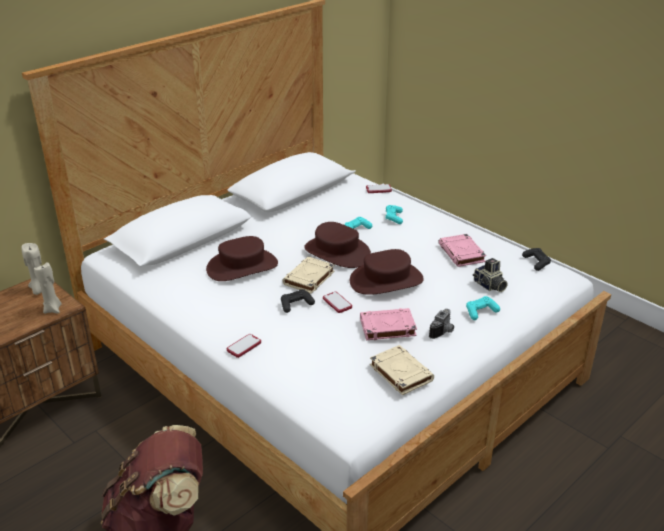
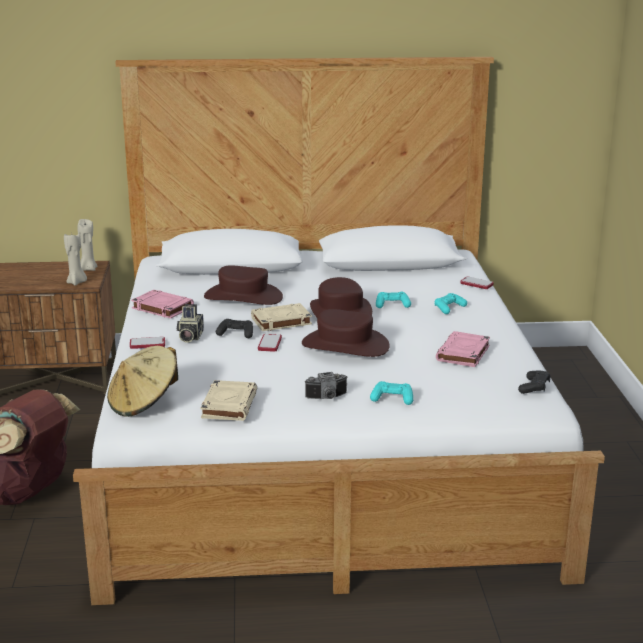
camera: 40 degrees right, 10 degrees down
(335, 404) = (144, 403): none -> beige hat
(387, 327) = (277, 373): pink book -> pink book (162, 308)
(489, 286) = (441, 385): camera -> camera (189, 337)

